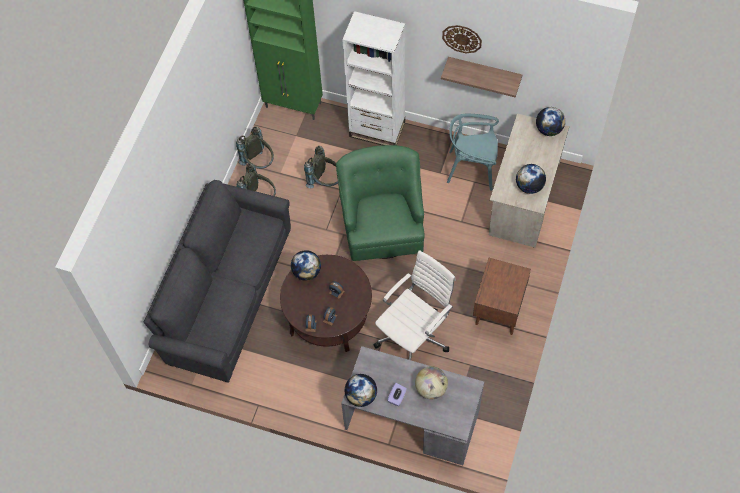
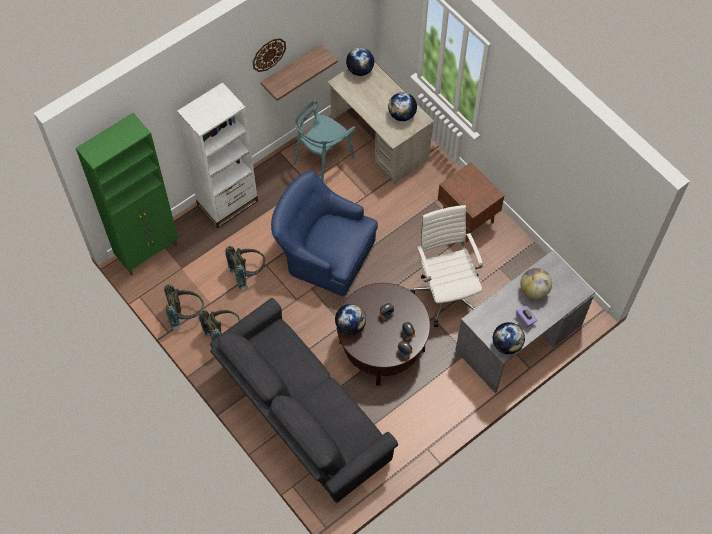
camera: 60 degrees left, 0 degrees up
(382, 223) = (323, 253): green armchair -> blue armchair

